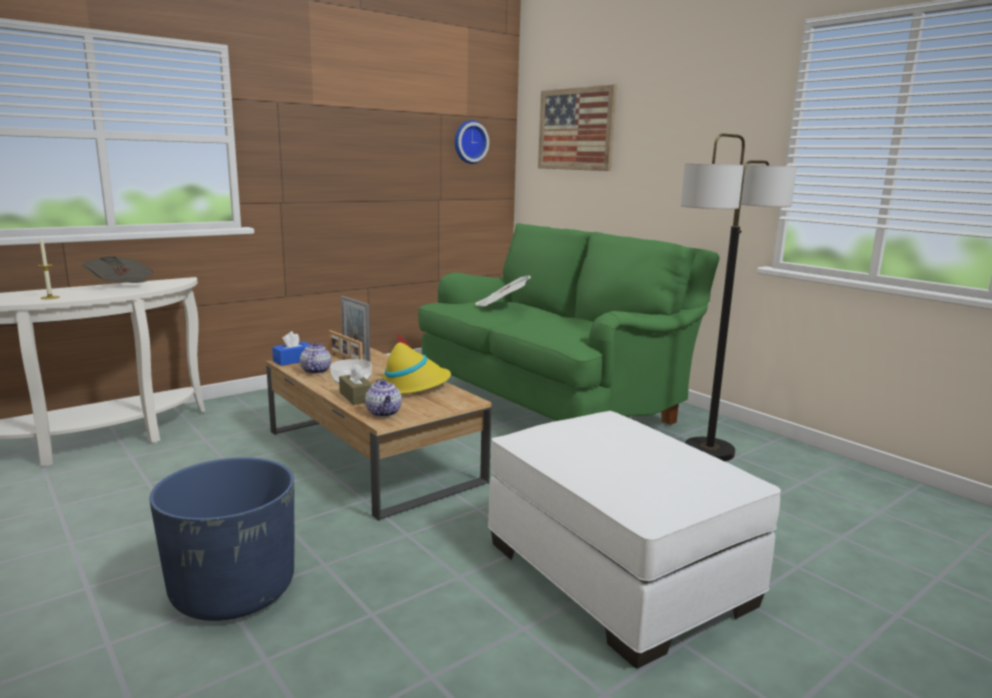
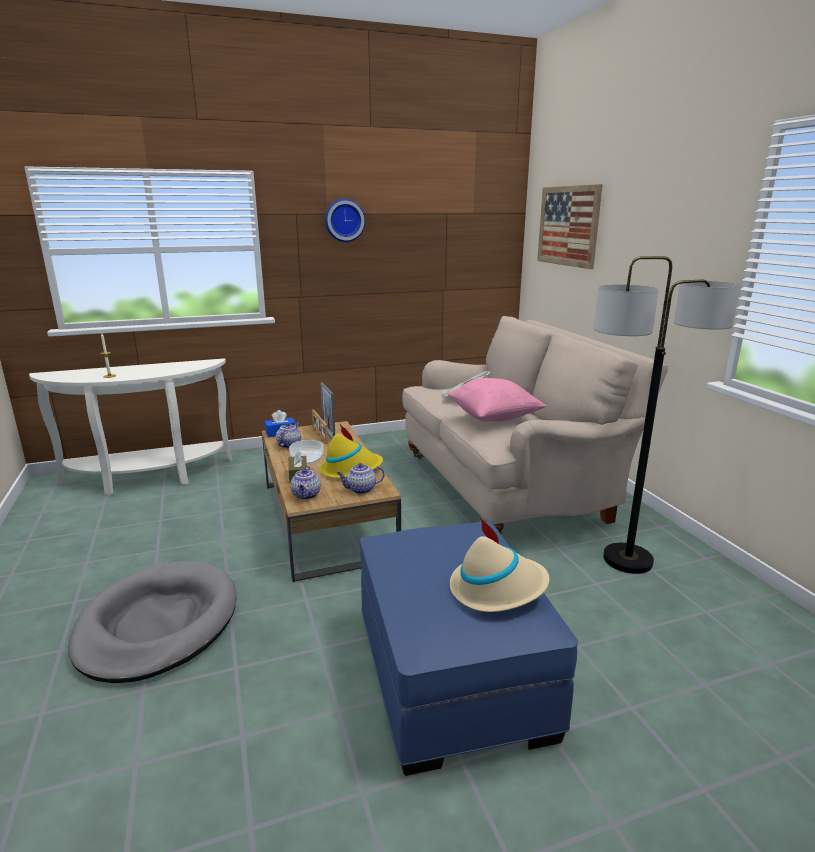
camera: 20 degrees right, 5 degrees up
(123, 288) = (164, 368): newspaper -> none
(233, 590) = (158, 624): blue planter -> grey dog bed
(442, 402) = (360, 489): none -> teapot
(469, 142) = (474, 237): wall clock -> wall clock (344, 220)
(551, 321) = (494, 419): none -> pink pillow
(552, 404) = (509, 486): green sofa -> beige sofa
(618, 574) = (452, 676): white ottoman -> blue ottoman
(683, 454) = (497, 588): none -> beige hat

